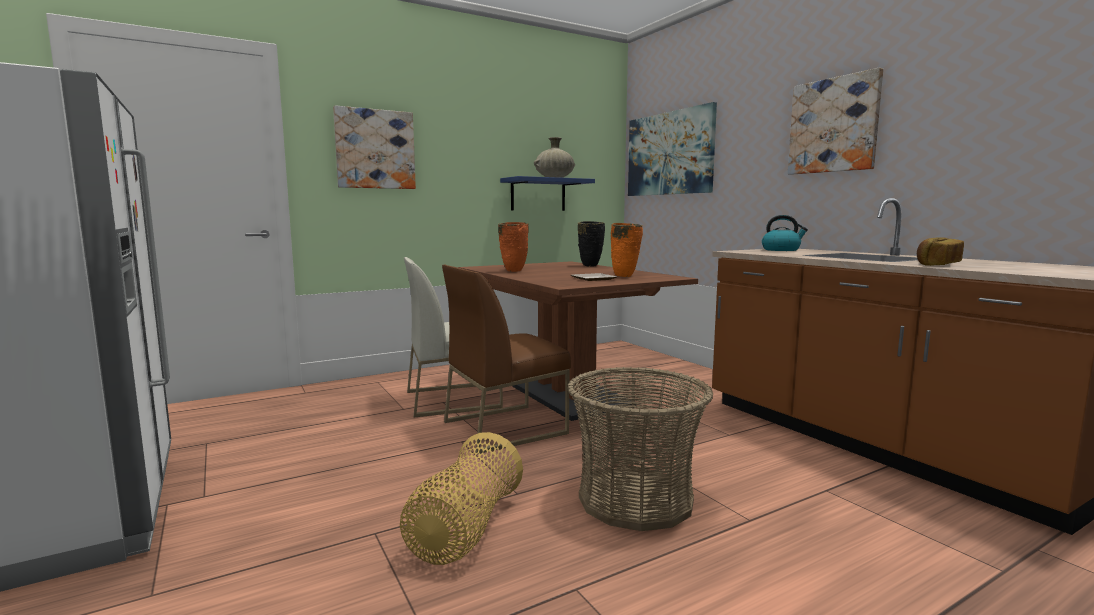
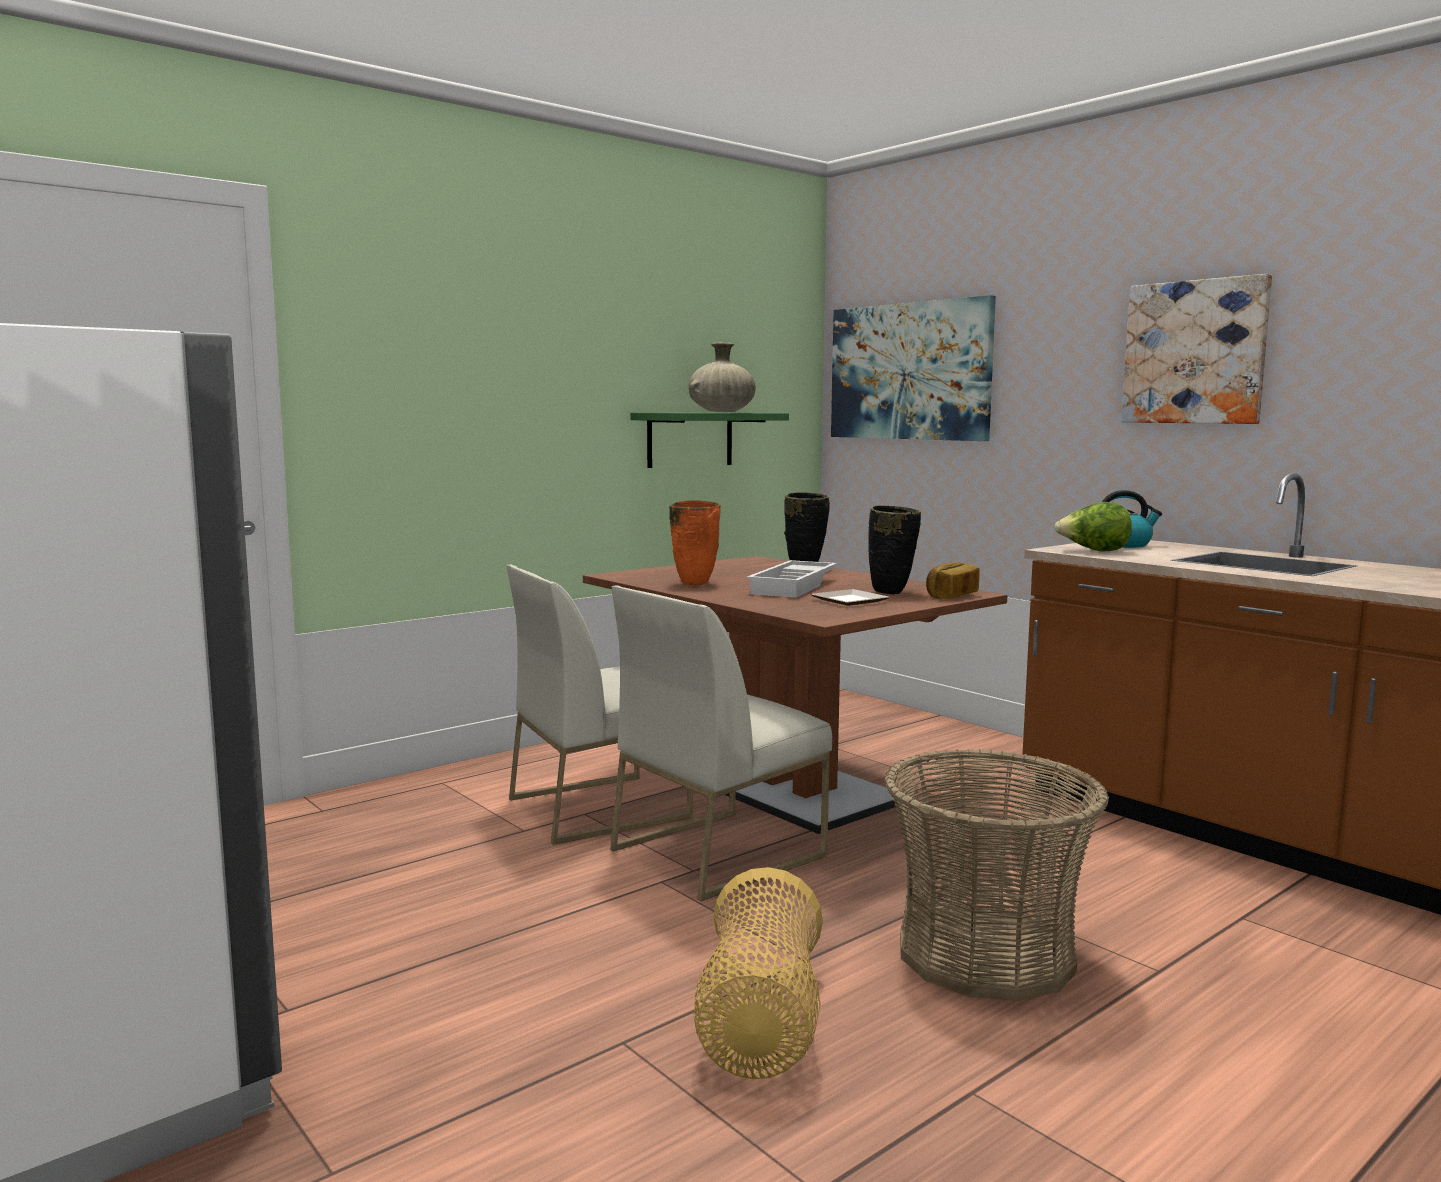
camera: 10 degrees left, 0 degrees up
(375, 149) = (429, 369): picture -> none
(505, 427) = (718, 852): brown chair -> white chair
(538, 195) = (690, 439): blue shelf -> green shelf
(570, 273) = (795, 587): none -> white tray
(625, 276) = (891, 593): orange vase -> black vase
(757, 252) = (1094, 551): none -> lettuce
(937, 264) = (1378, 582): bread -> bread (950, 595)

